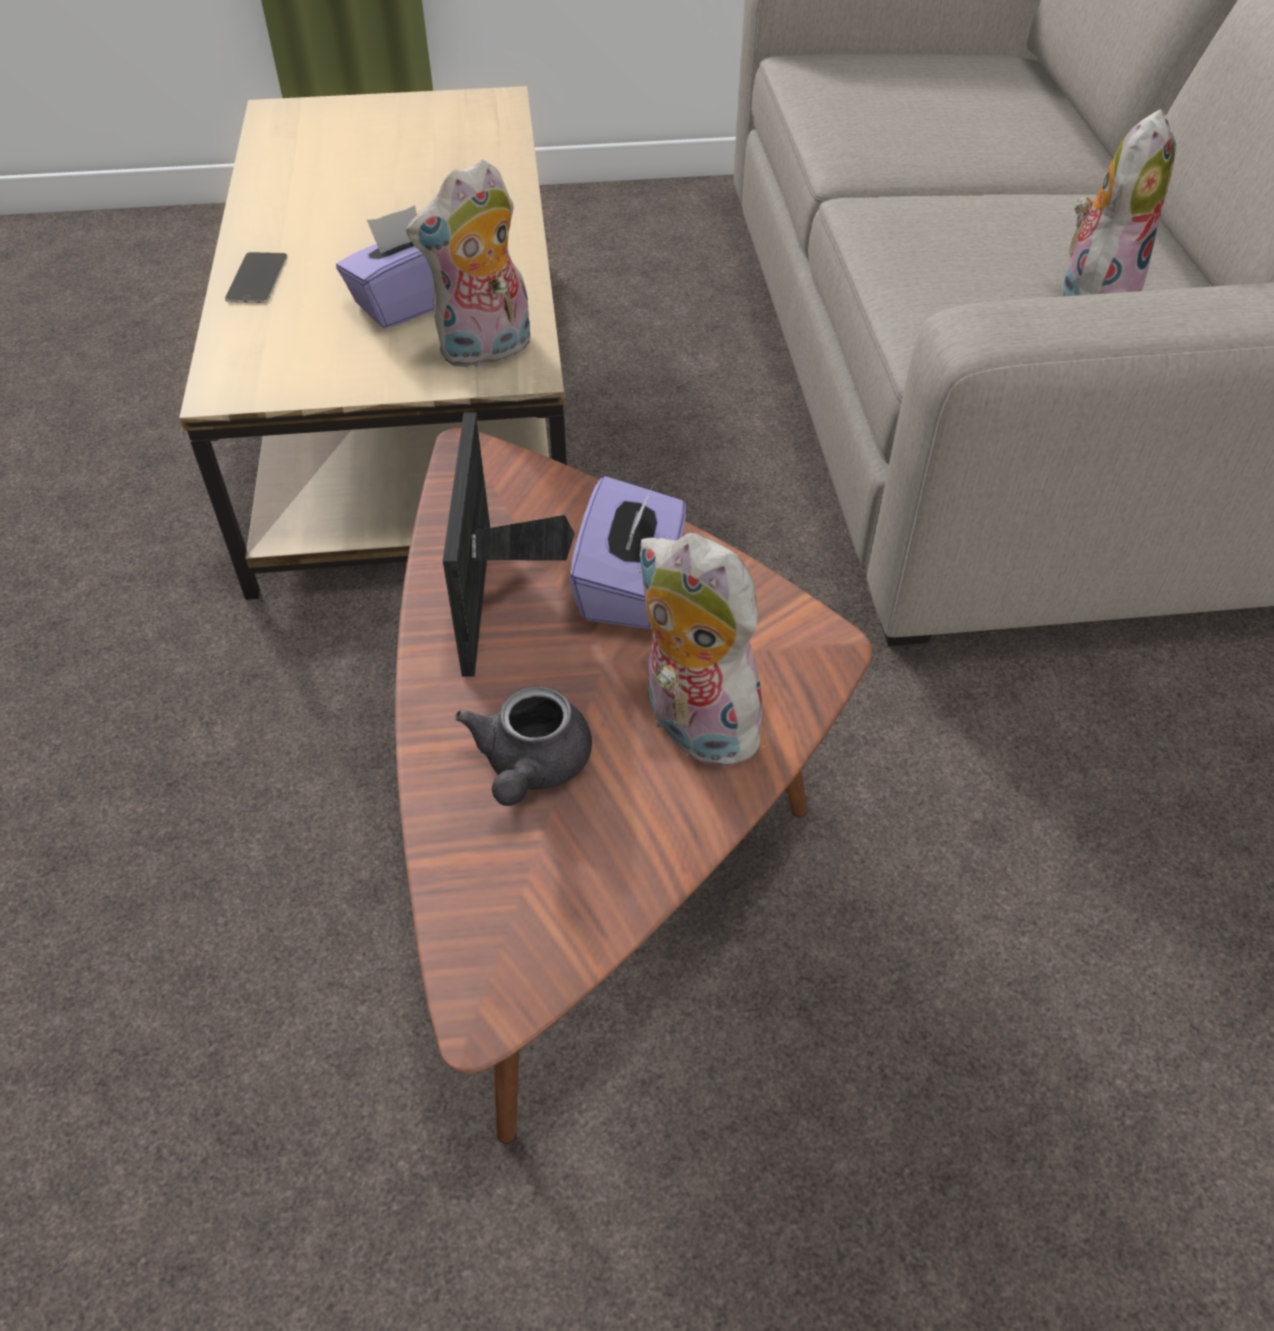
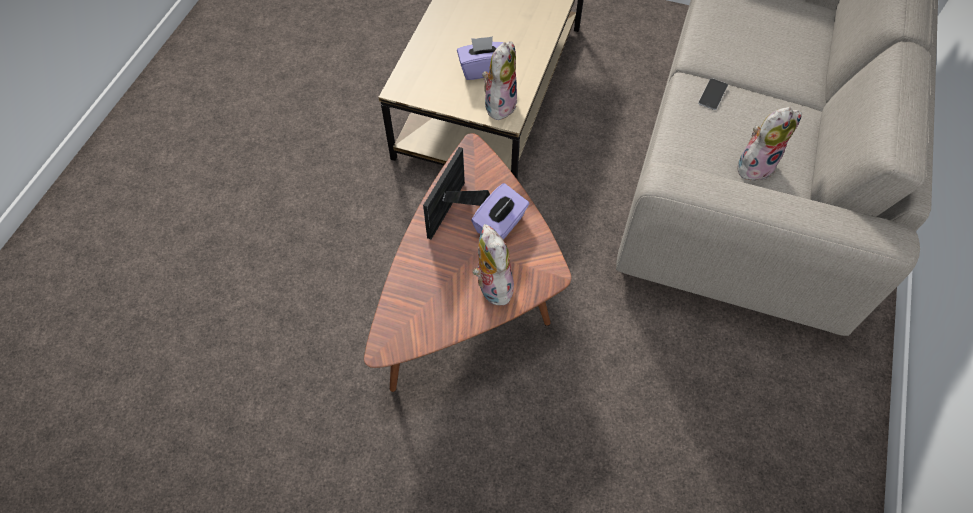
camera: 25 degrees right, 10 degrees up
(257, 278) = (431, 37): phone -> phone (713, 94)
(485, 351) = (499, 104): plush toy -> plush toy turned 120 degrees clockwise
(531, 767) = (433, 279): grey teapot -> none

